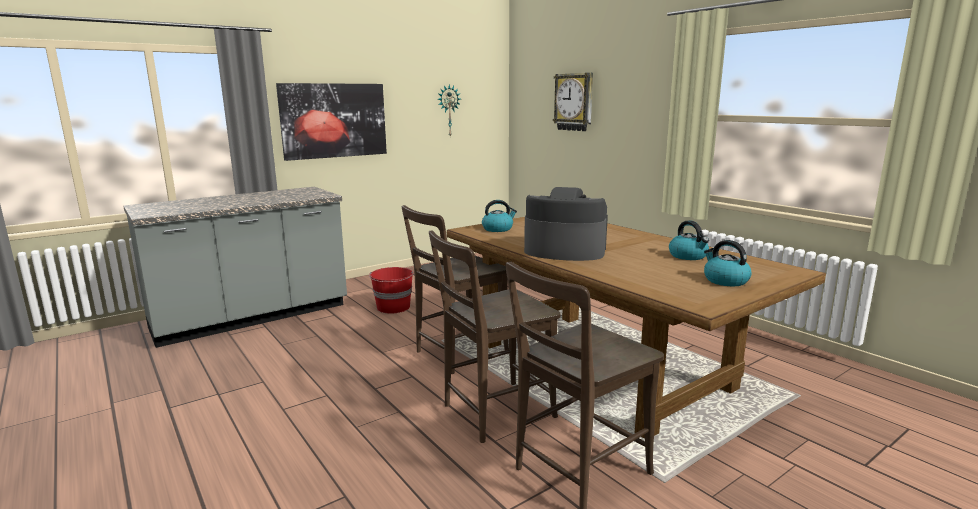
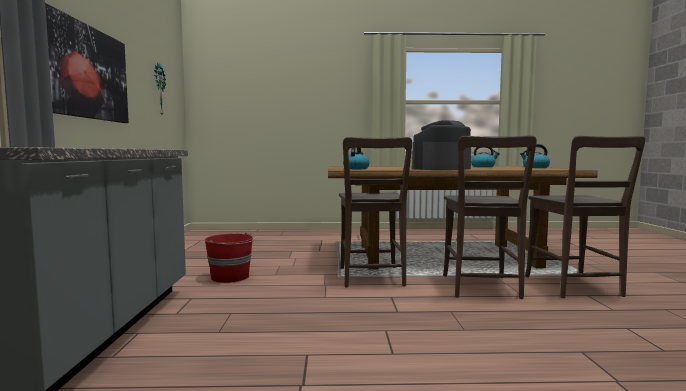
camera: 55 degrees left, 10 degrees down
(574, 102) = (271, 92): wall clock -> none

